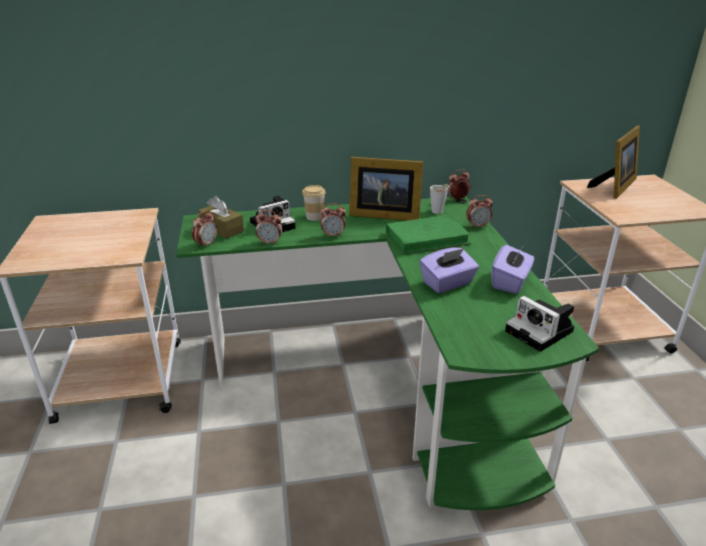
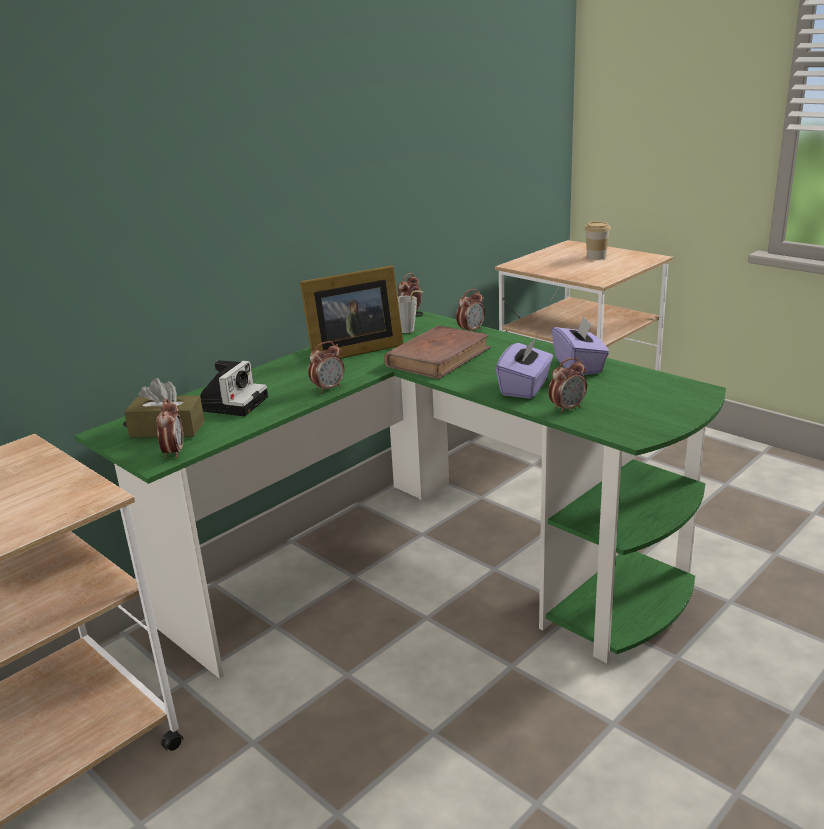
camera: 35 degrees left, 5 degrees down
(270, 243) = (260, 421): alarm clock -> alarm clock (567, 408)
(314, 217) = (272, 378): cup -> cup (596, 257)
(427, 238) = (438, 357): green book -> brown book
(541, 332) = (667, 394): camera -> none
(615, 187) = (553, 258): picture frame -> none

